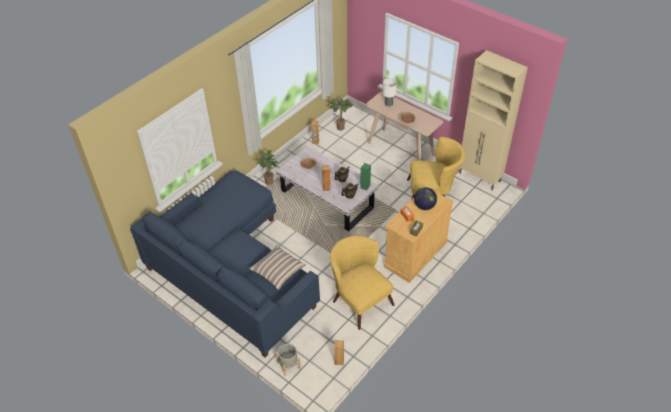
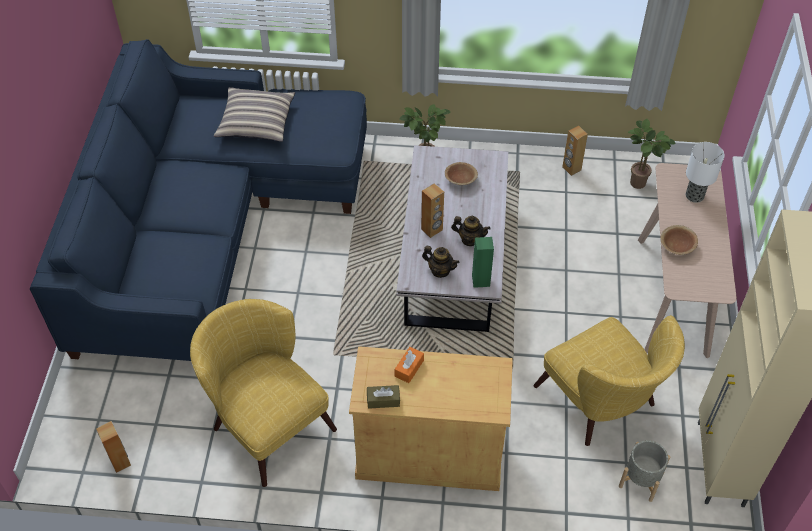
camera: 55 degrees right, 5 degrees up
(277, 270) = (188, 263): pillow -> pillow (256, 122)
(289, 365) = (73, 397): grey planter -> grey planter (640, 480)
(359, 299) = (266, 421): yellow armchair -> yellow armchair turned 60 degrees counterclockwise
(424, 206) = (456, 383): globe -> none

